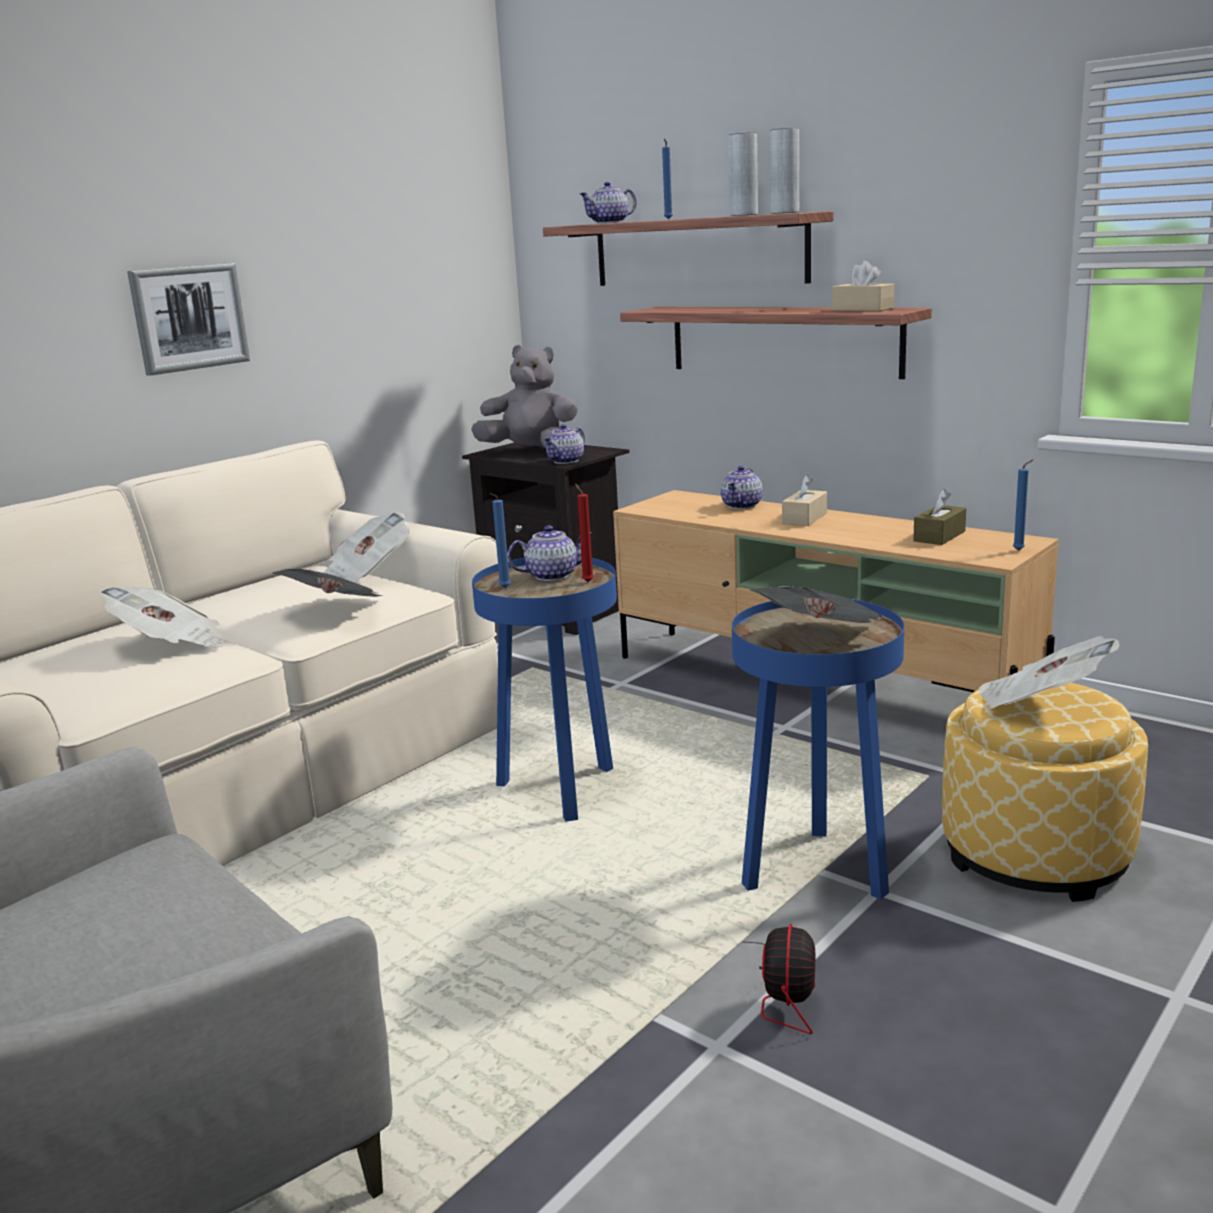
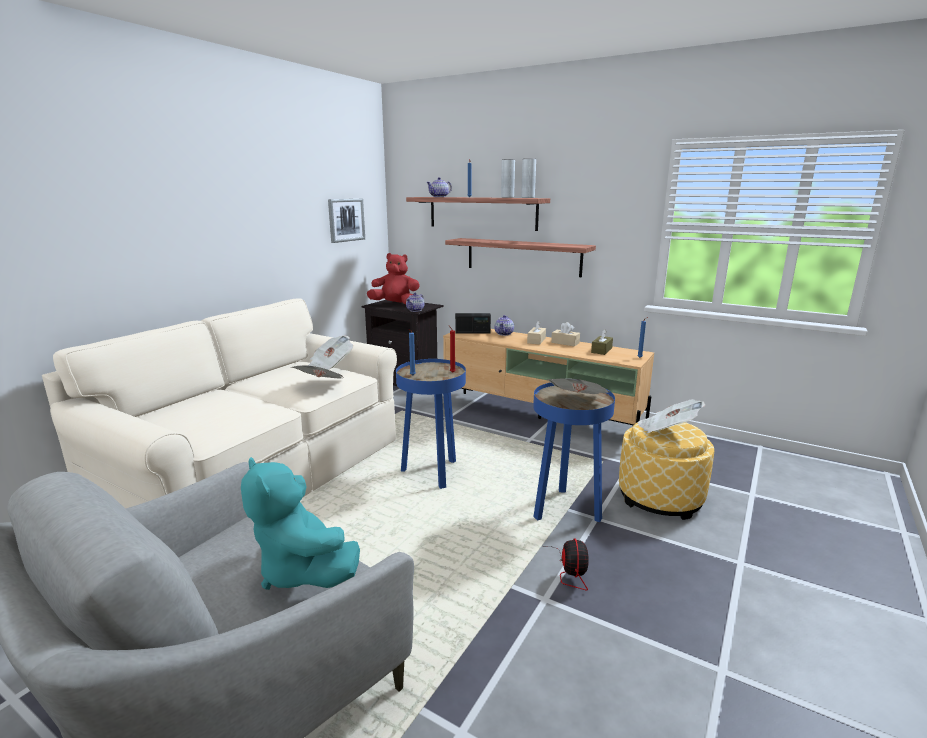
camera: 10 degrees left, 0 degrees up
(171, 645) = (239, 404): newspaper -> none
(183, 948) = (302, 571): none -> turquoise plush toy
(189, 318) = (235, 234): picture -> picture (346, 220)
(531, 451) = (395, 304): grey plush toy -> red plush toy
(551, 575) = (432, 369): teapot -> none
(676, 504) = (472, 332): none -> radio
(862, 309) = (564, 244): beige tissue box -> beige tissue box (565, 343)

